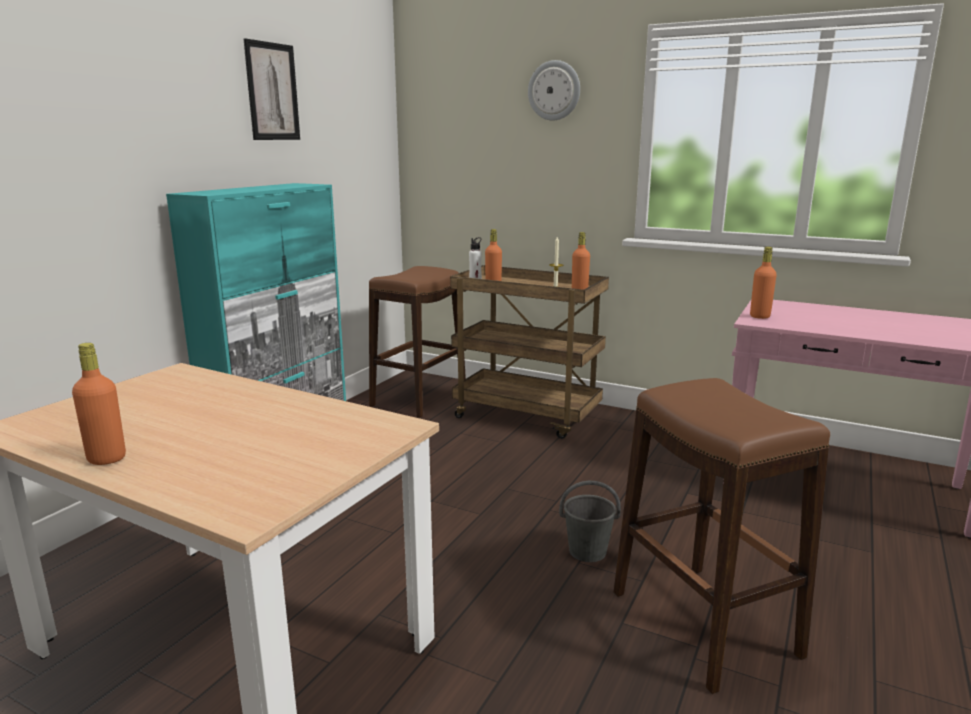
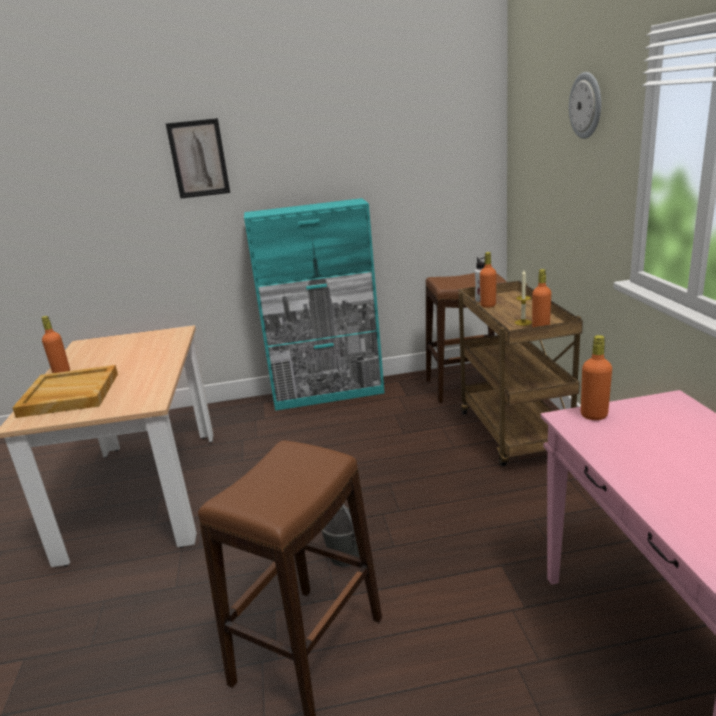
camera: 55 degrees right, 5 degrees up
(228, 466) = (69, 395): none -> beige tray
(272, 92) = (345, 128): picture -> picture (198, 159)

